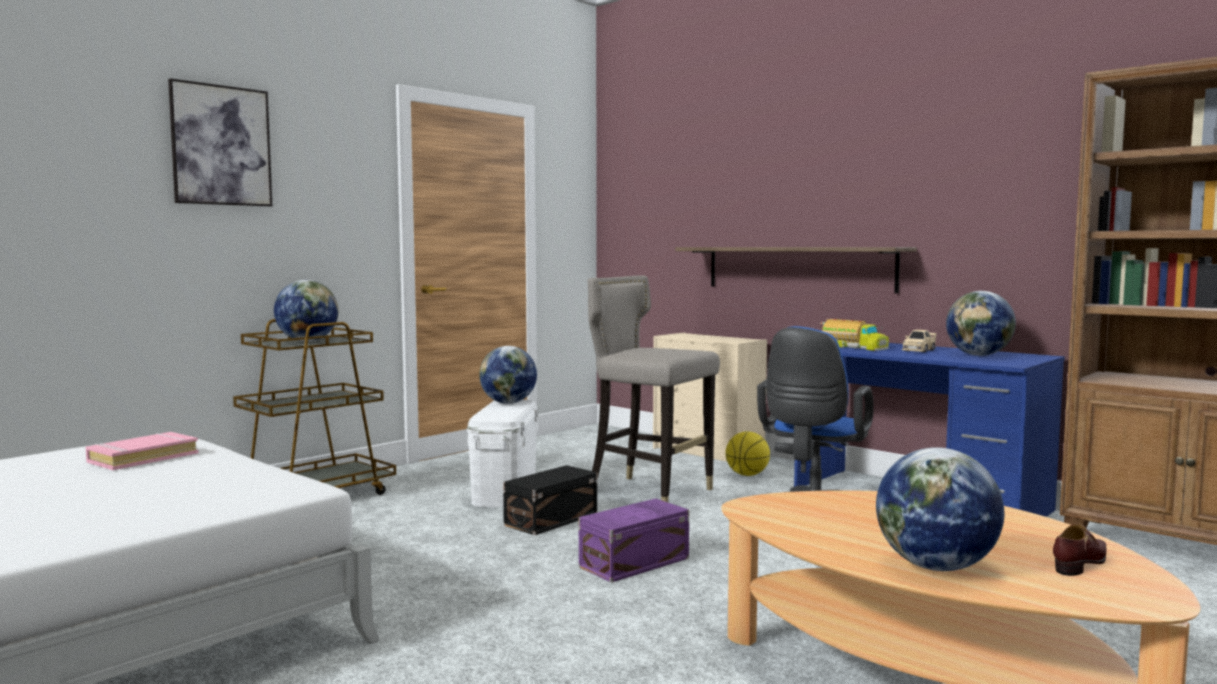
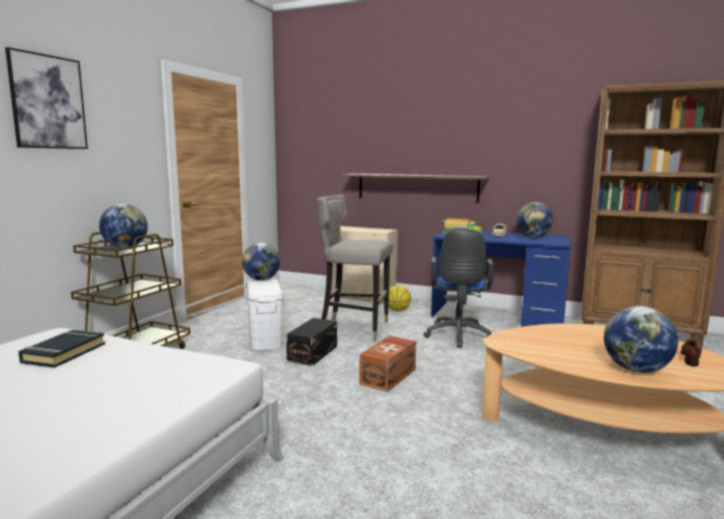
camera: 20 degrees left, 5 degrees up
(143, 458) = (63, 353): pink book -> black book
(636, 562) = (389, 376): purple storage box -> brown storage box

